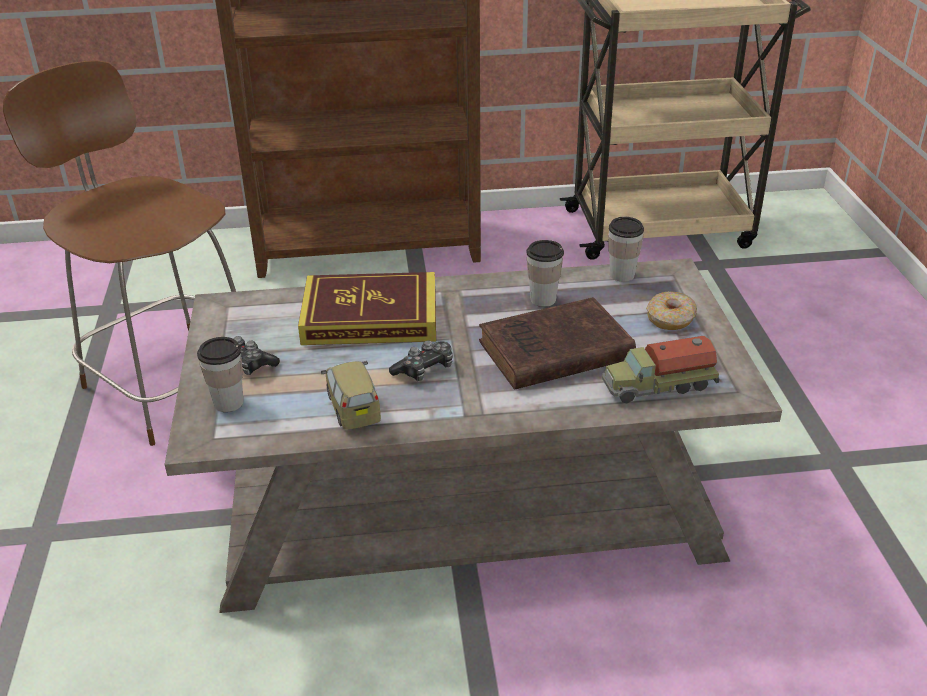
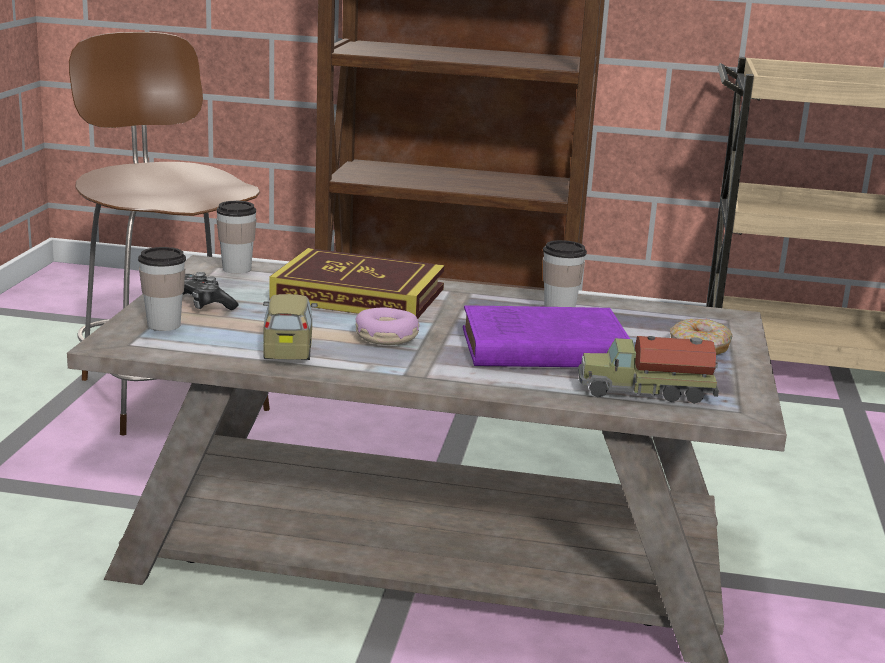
camera: 15 degrees right, 15 degrees down
(424, 369) = (386, 337): game controller -> donut
(551, 352) = (539, 349): brown book -> purple book
(622, 275) = (665, 310): cup -> cup (237, 269)

